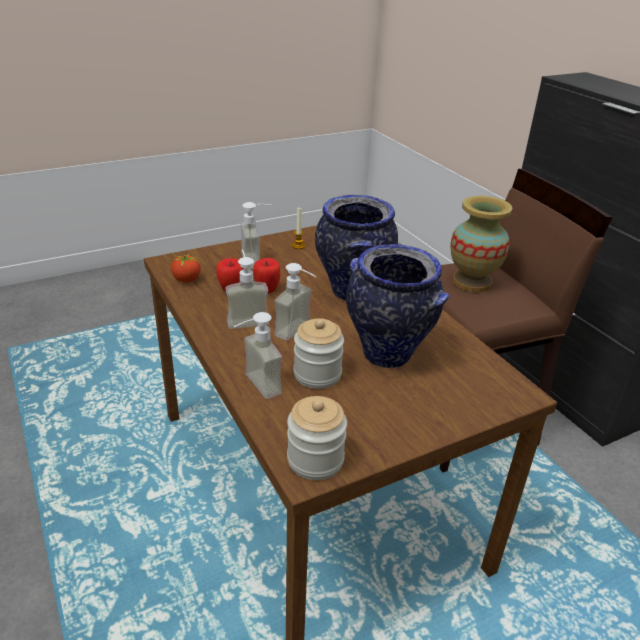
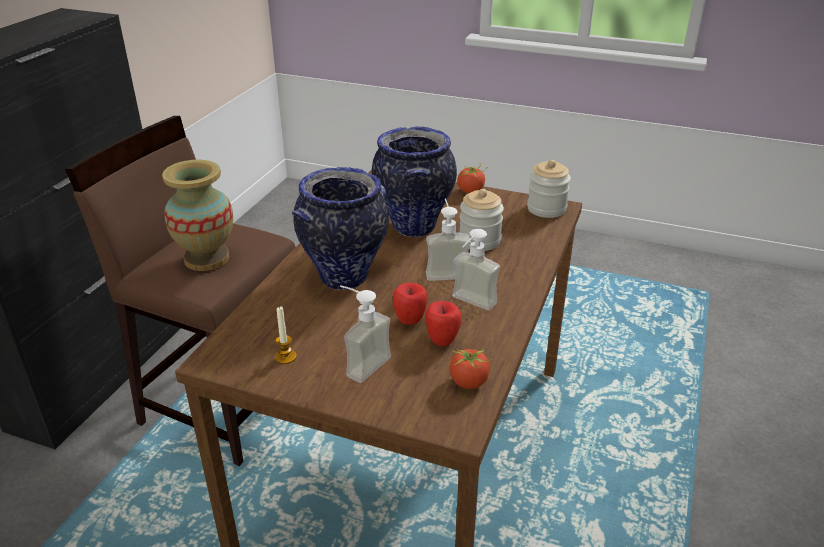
camera: 130 degrees left, 0 degrees up
(254, 387) = (533, 255): soap dispenser -> none
(421, 433) = (470, 191): none -> tomato

